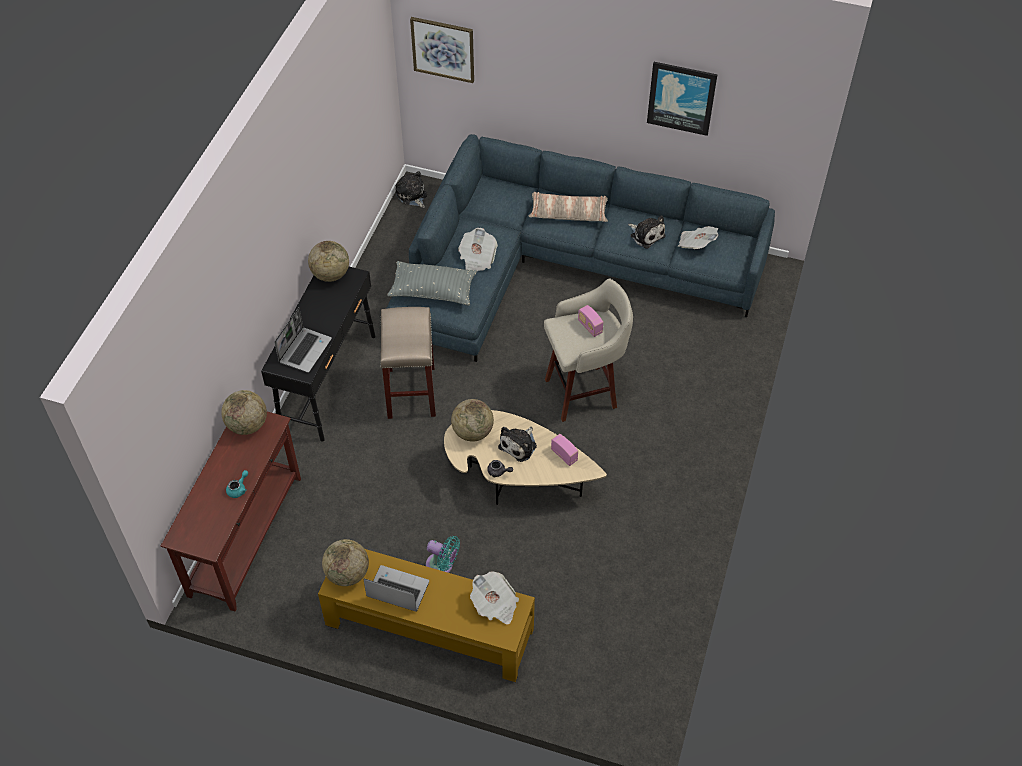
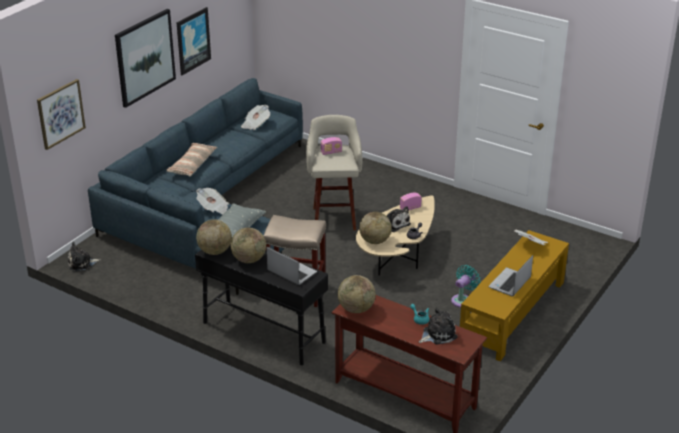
camera: 75 degrees left, 20 degrees down
(347, 574) = (490, 303): globe -> globe (249, 259)
(588, 68) = (145, 57): none -> picture
(646, 235) = (235, 140): plush toy -> plush toy (437, 334)

